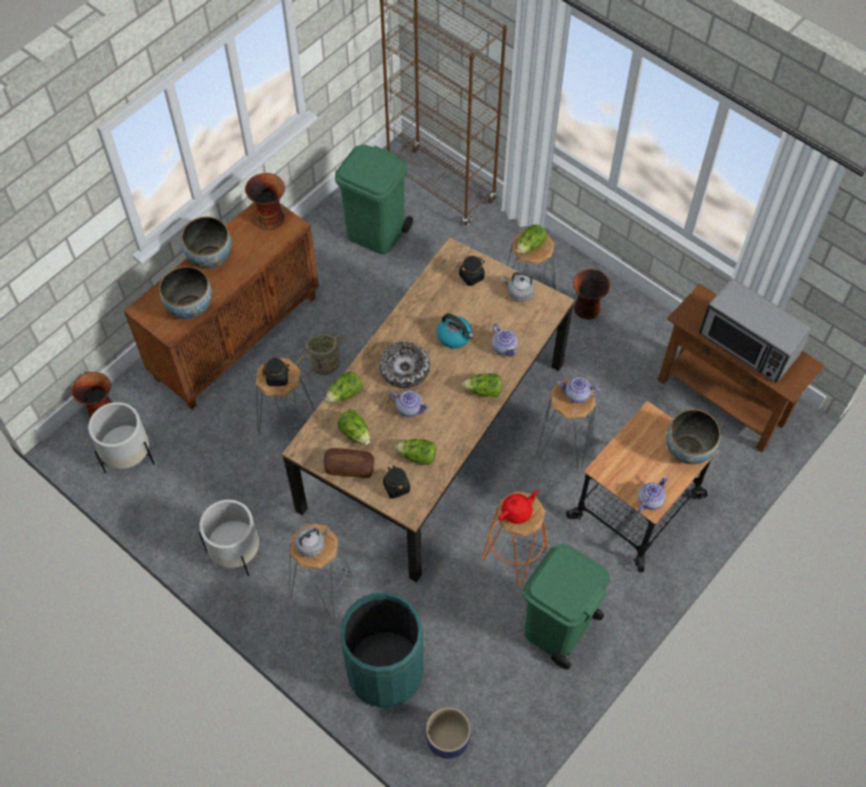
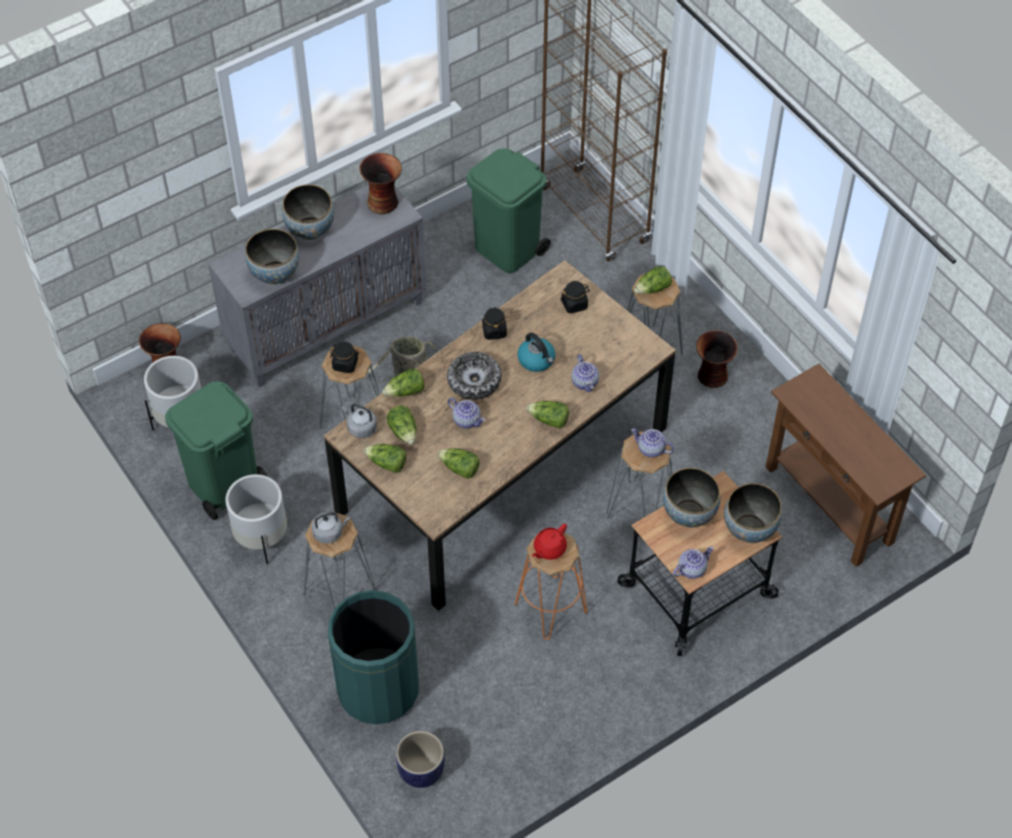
camera: 15 degrees right, 5 degrees down
(236, 336) = (327, 324): brown cabinet -> grey cabinet
(349, 467) = (387, 463): bread -> lettuce
(396, 487) = (428, 493): black jar -> black jar (494, 331)
(517, 511) = (549, 549): red teapot -> red teapot turned 150 degrees clockwise
(518, 293) = (618, 331): grey kettle -> grey kettle (360, 428)
(557, 628) = (571, 691): green trash can -> green trash can (223, 484)
(630, 448) = (689, 514): none -> bowl
(748, 345) = (849, 436): microwave -> none

